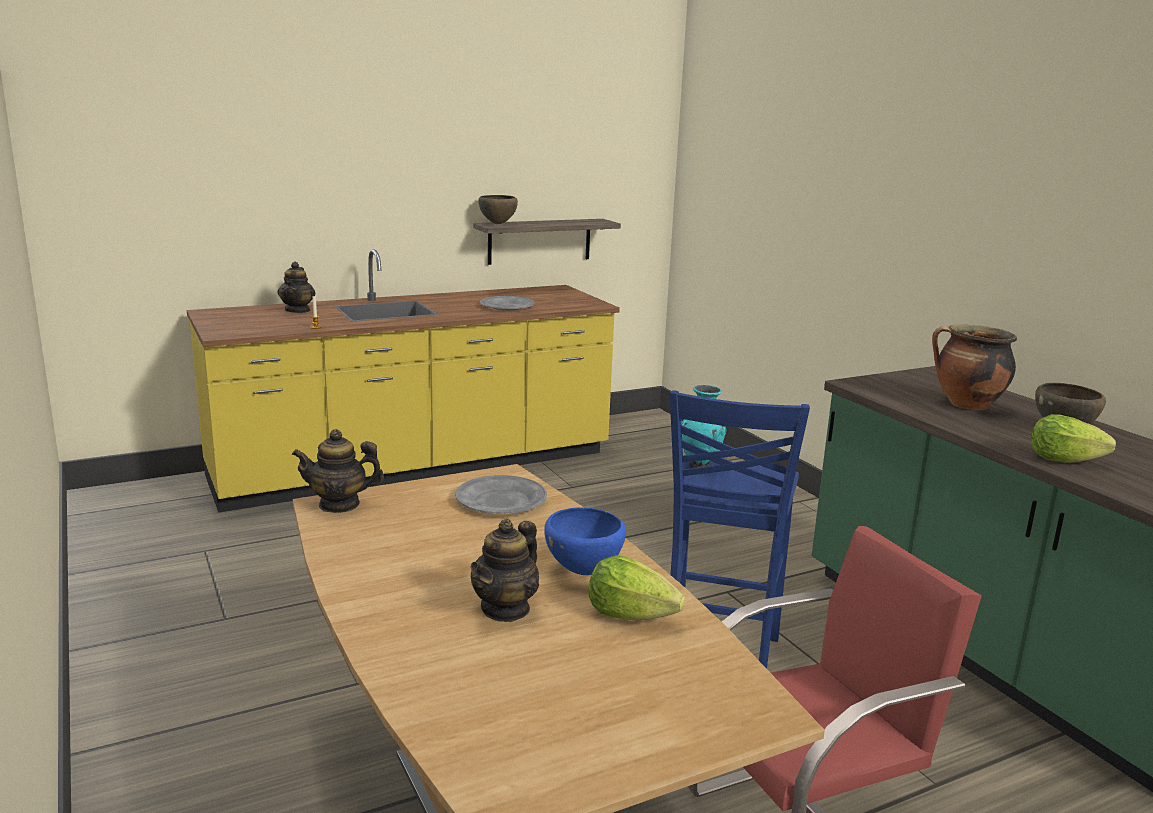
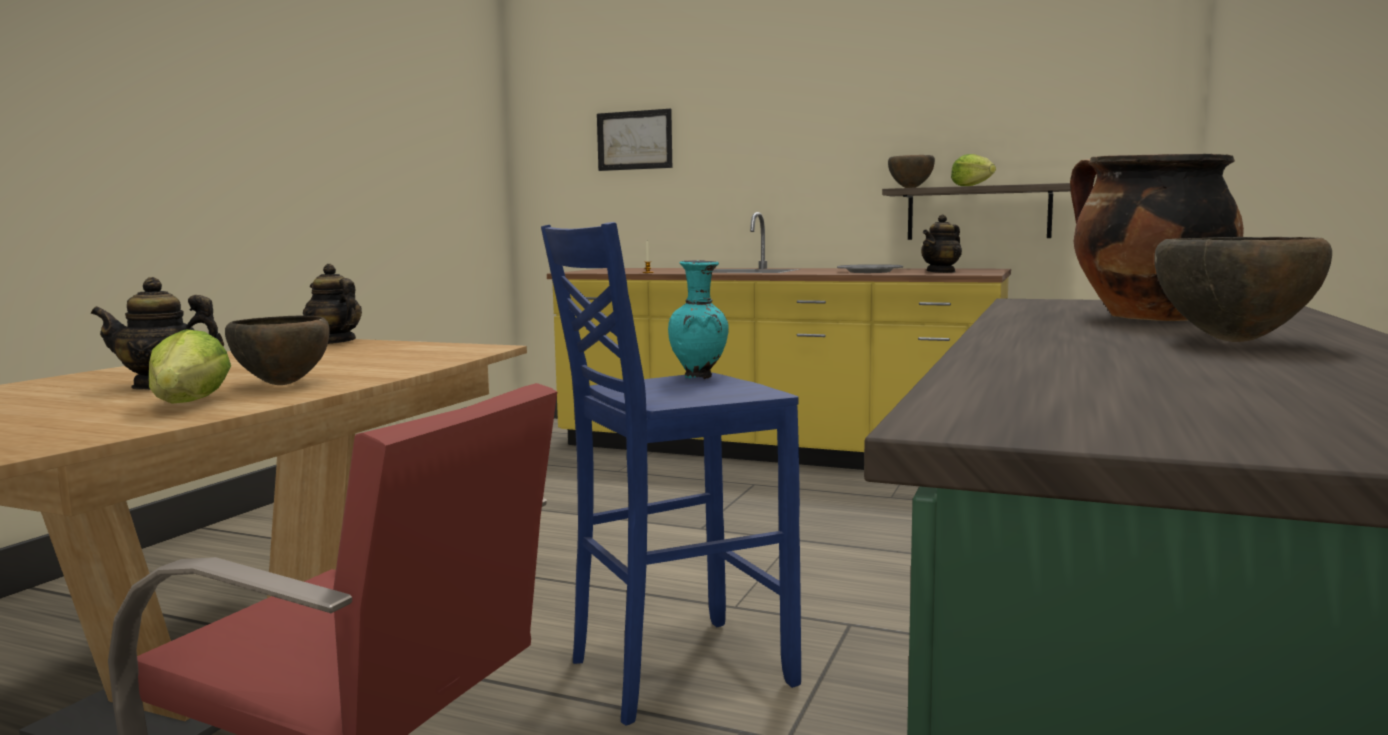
camera: 50 degrees right, 10 degrees down
(207, 168) = (634, 140): none -> picture
(298, 310) = (678, 269): teapot -> teapot (941, 272)
(501, 500) = (422, 354): grey plate -> none
(584, 571) = (284, 384): blue bowl -> brown bowl
(1063, 460) = (1043, 351): lettuce -> lettuce (972, 186)

